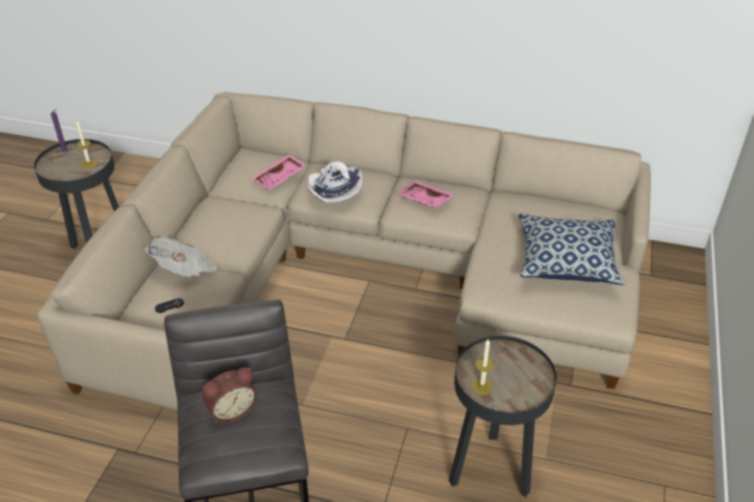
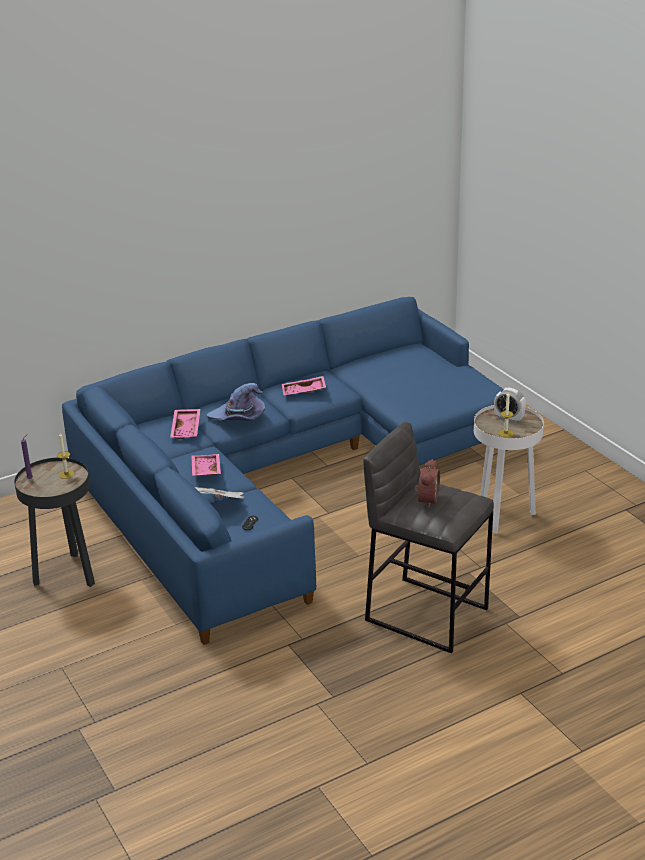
camera: 45 degrees left, 10 degrees down
(224, 228) = (205, 470): none -> pink tray
(332, 192) = (238, 417): white hat -> purple hat
(363, 274) = (282, 477): beige sofa -> blue sofa
(490, 471) = (503, 516): black side table -> white side table
(515, 369) = (509, 418): none -> alarm clock
(566, 261) = (433, 378): pillow -> none

